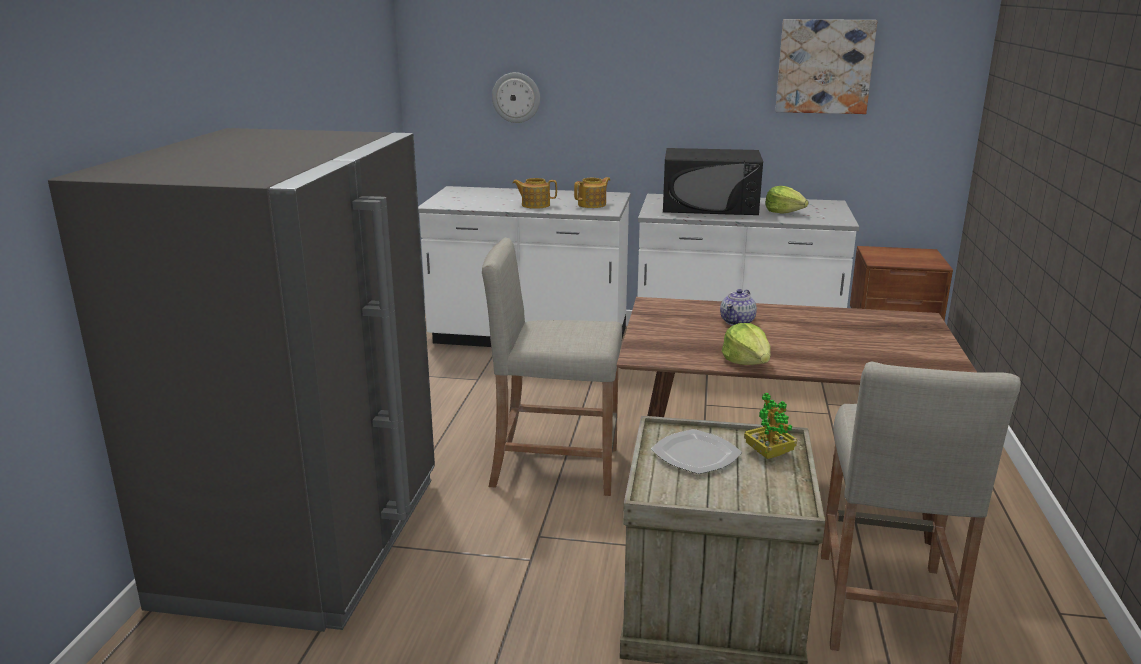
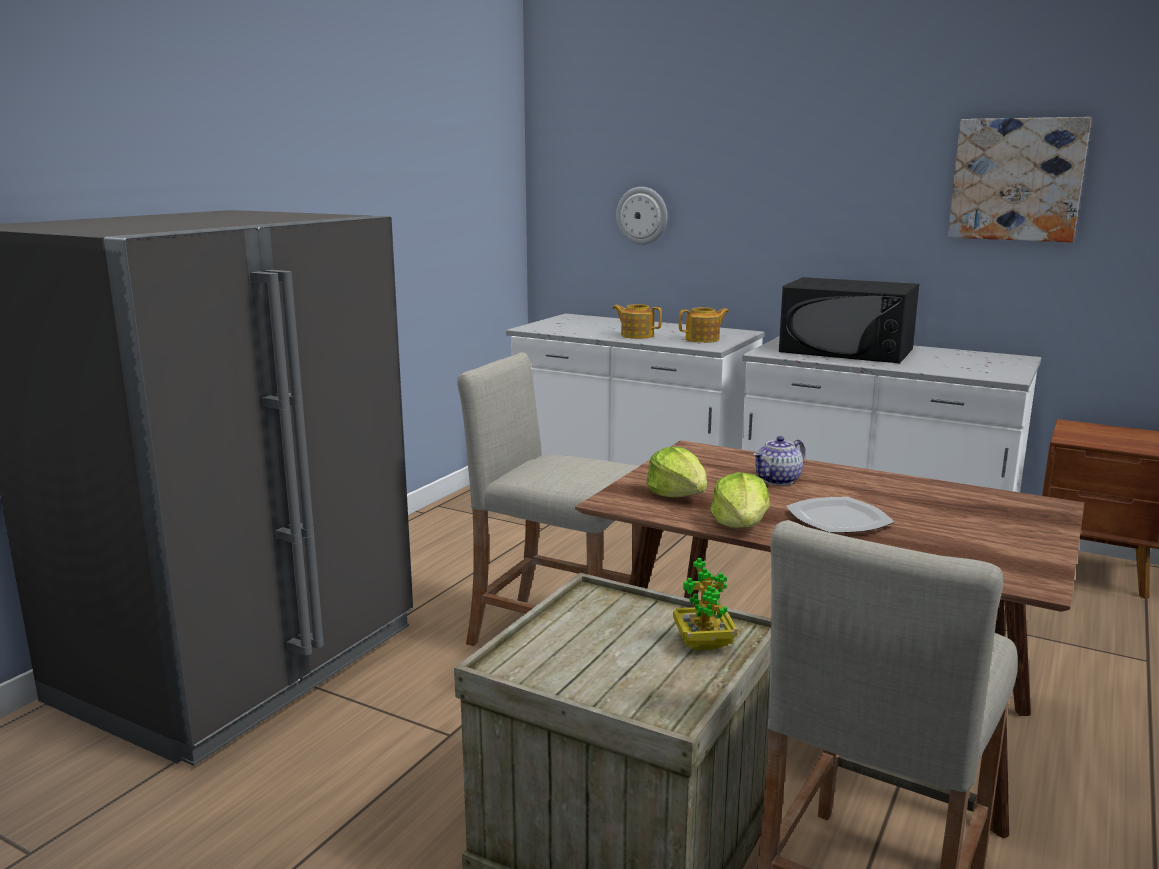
camera: 20 degrees right, 5 degrees down
(696, 455) = (605, 629): plate -> plate (838, 520)
(784, 212) = (938, 363): lettuce -> lettuce (678, 495)

